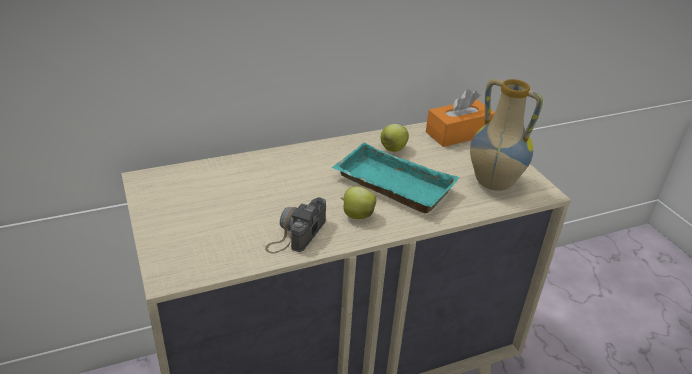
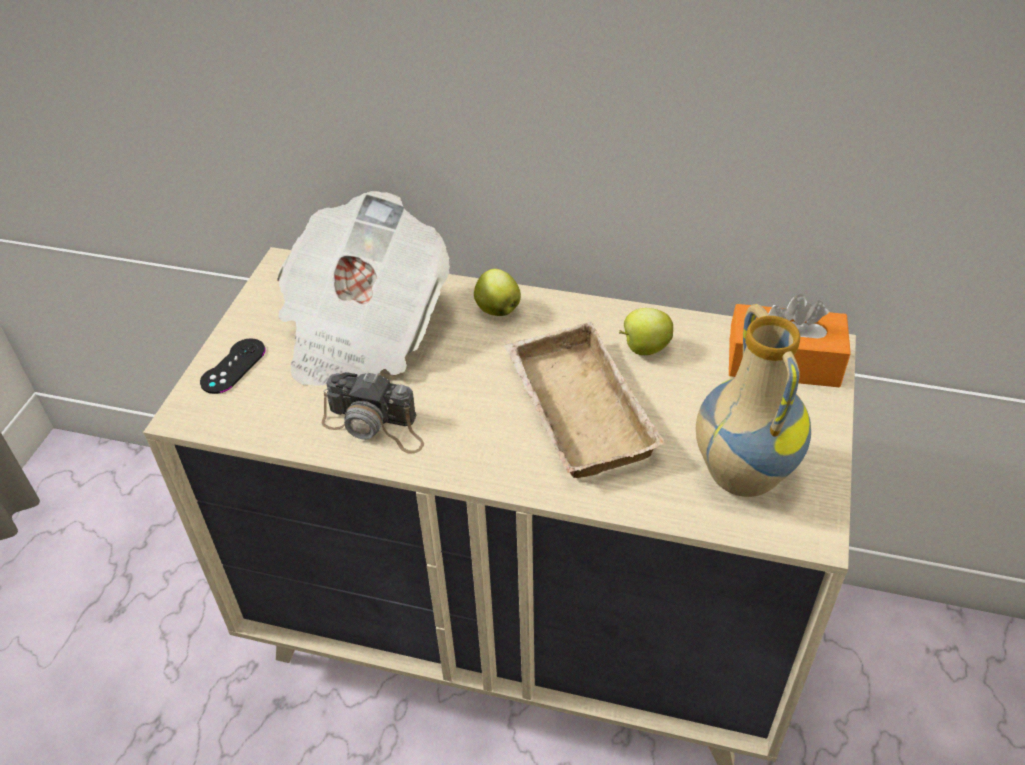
camera: 40 degrees right, 10 degrees up
(170, 240) = (233, 366): none -> black game controller
(233, 192) = (362, 329): none -> newspaper
(296, 234) = (375, 425): camera -> camera turned 135 degrees counterclockwise
(357, 215) = (478, 434): apple -> apple (497, 309)
(390, 186) = (573, 408): turquoise tray -> beige tray

